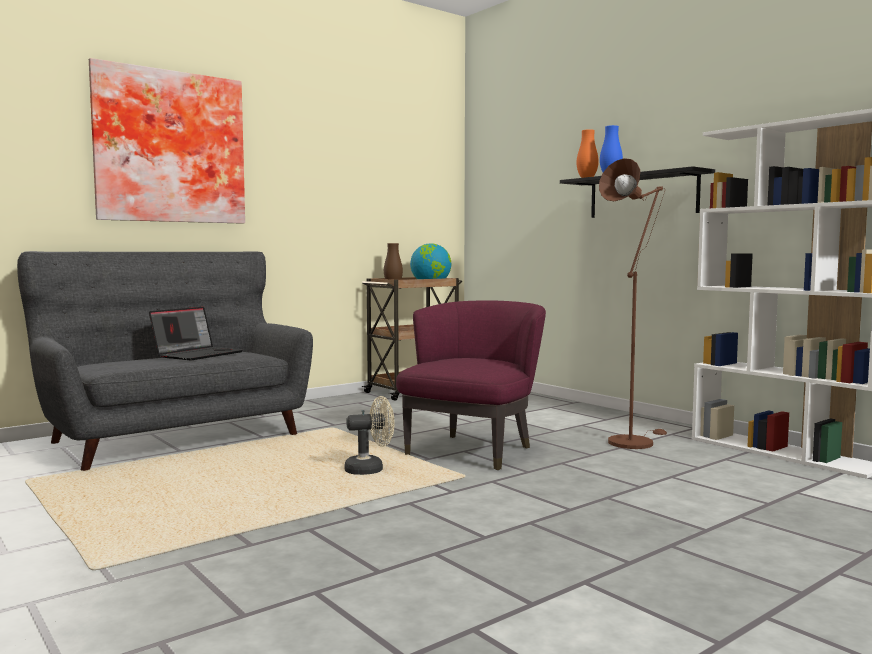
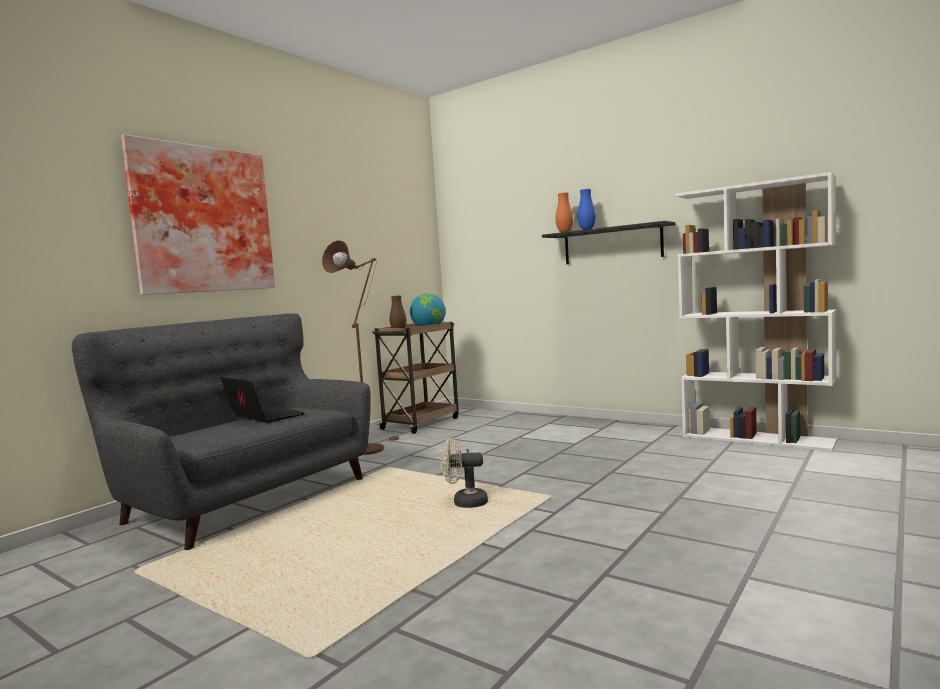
camera: 15 degrees left, 0 degrees up
(198, 354) = (263, 417): laptop -> laptop turned 60 degrees counterclockwise
(370, 469) = (464, 503): beige fan -> beige fan turned 150 degrees counterclockwise
(473, 450) = (530, 471): purple armchair -> none
(633, 441) = (643, 444): brown floor lamp -> brown floor lamp (370, 448)

